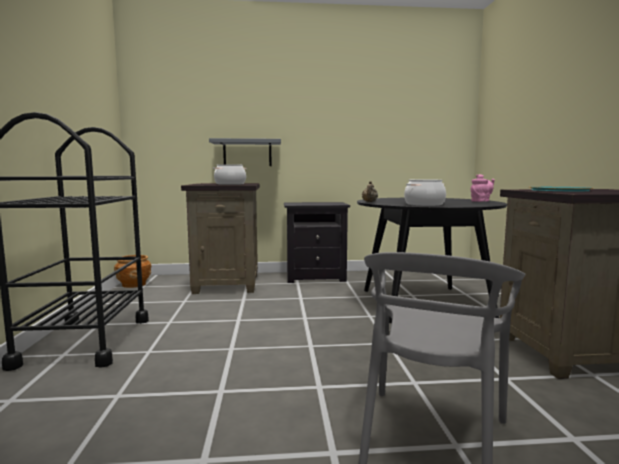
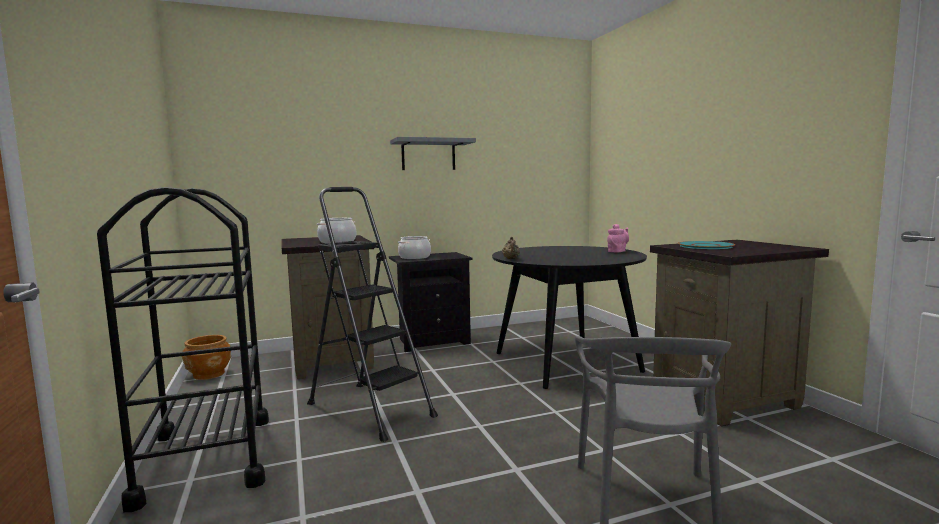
camera: 15 degrees left, 0 degrees up
(229, 321) = (369, 408): none -> step ladder
(247, 153) = (343, 199): grey shelf -> grey shelf (428, 155)
(424, 204) = (573, 261): cooking pot -> cooking pot (414, 257)

